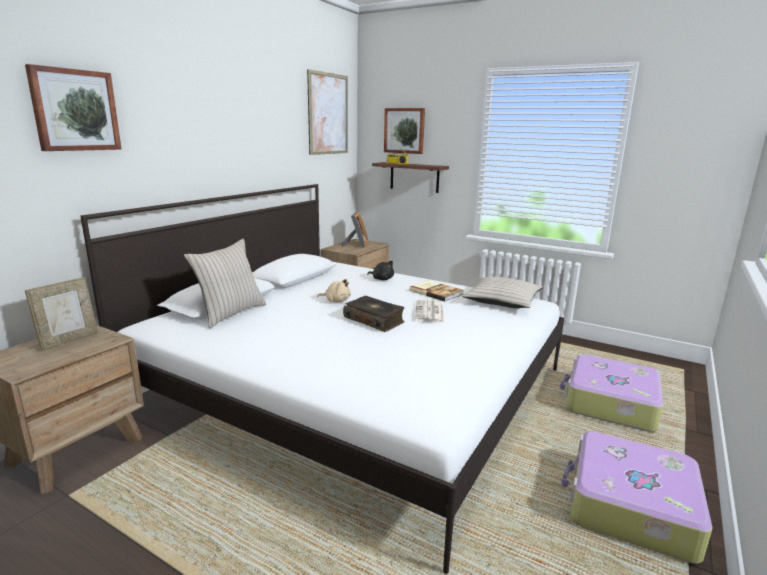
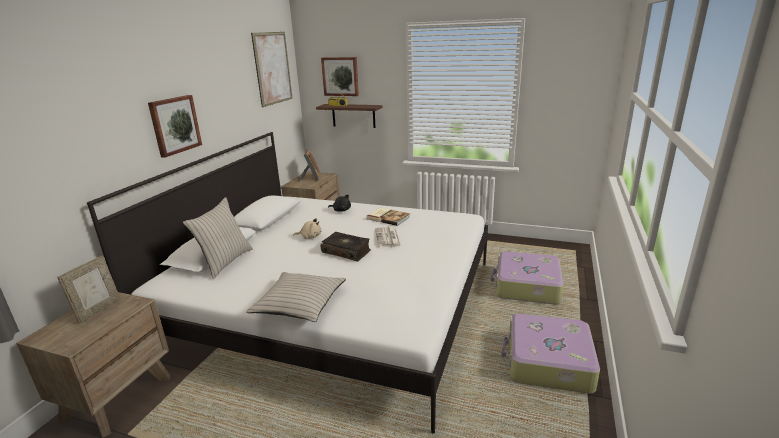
camera: 10 degrees left, 5 degrees up
(75, 110) = (67, 112): picture -> picture (174, 125)
(502, 301) = (441, 219): beige pillow -> beige pillow (299, 304)

